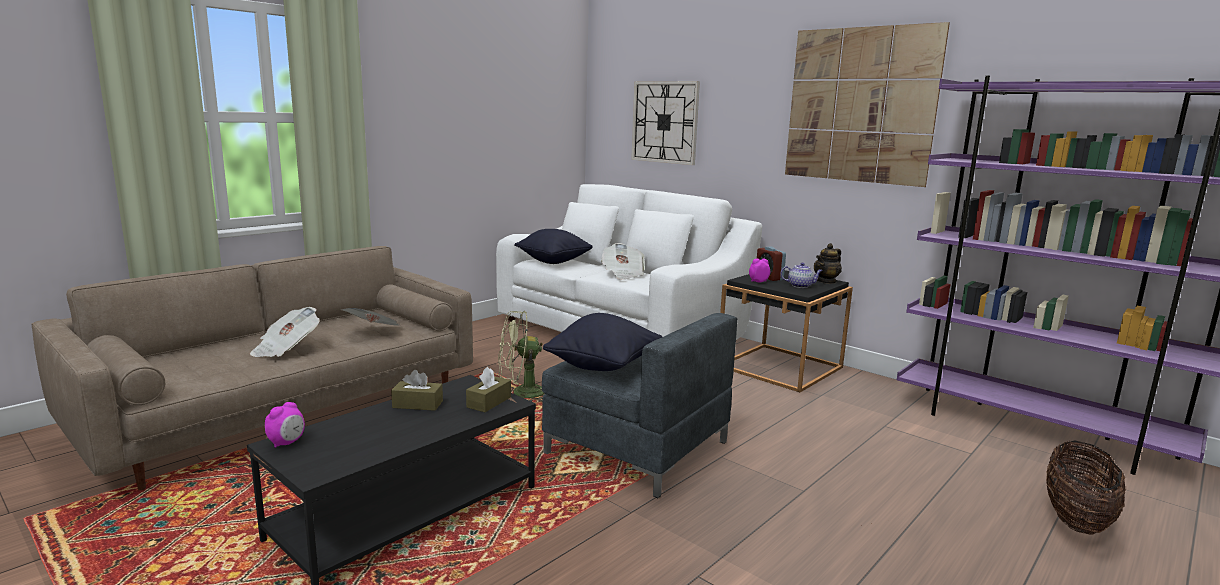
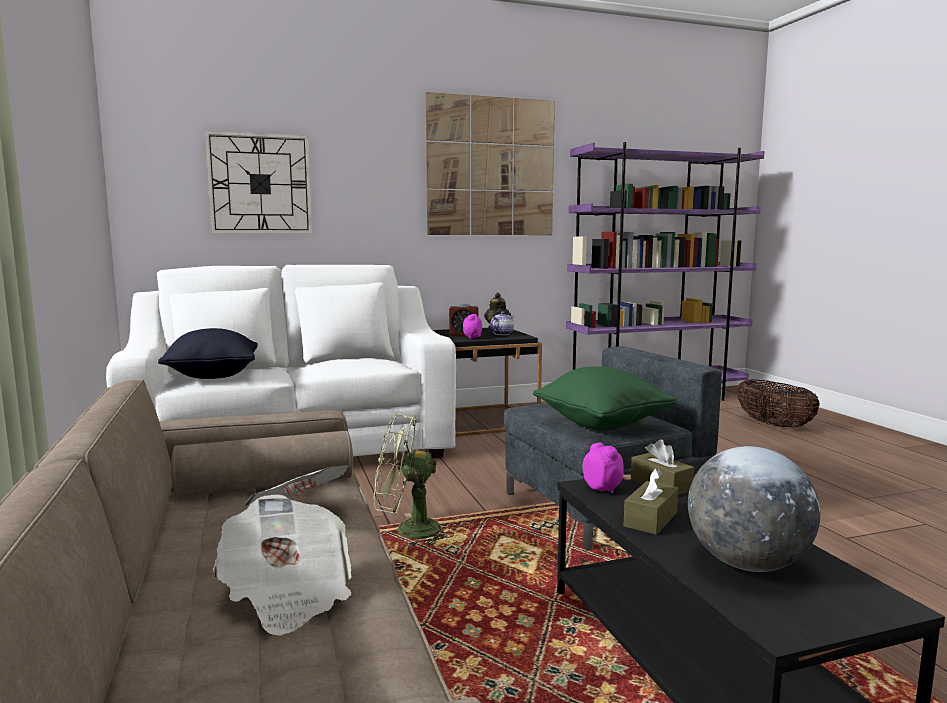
camera: 60 degrees left, 5 degrees down
(287, 443) = (774, 618): alarm clock -> alarm clock (602, 488)
(358, 434) = (747, 564): none -> globe
(521, 393) = (408, 531): green fan -> green fan turned 75 degrees clockwise
(603, 366) = (602, 425): black pillow -> green pillow
(623, 274) = (348, 362): newspaper -> none

